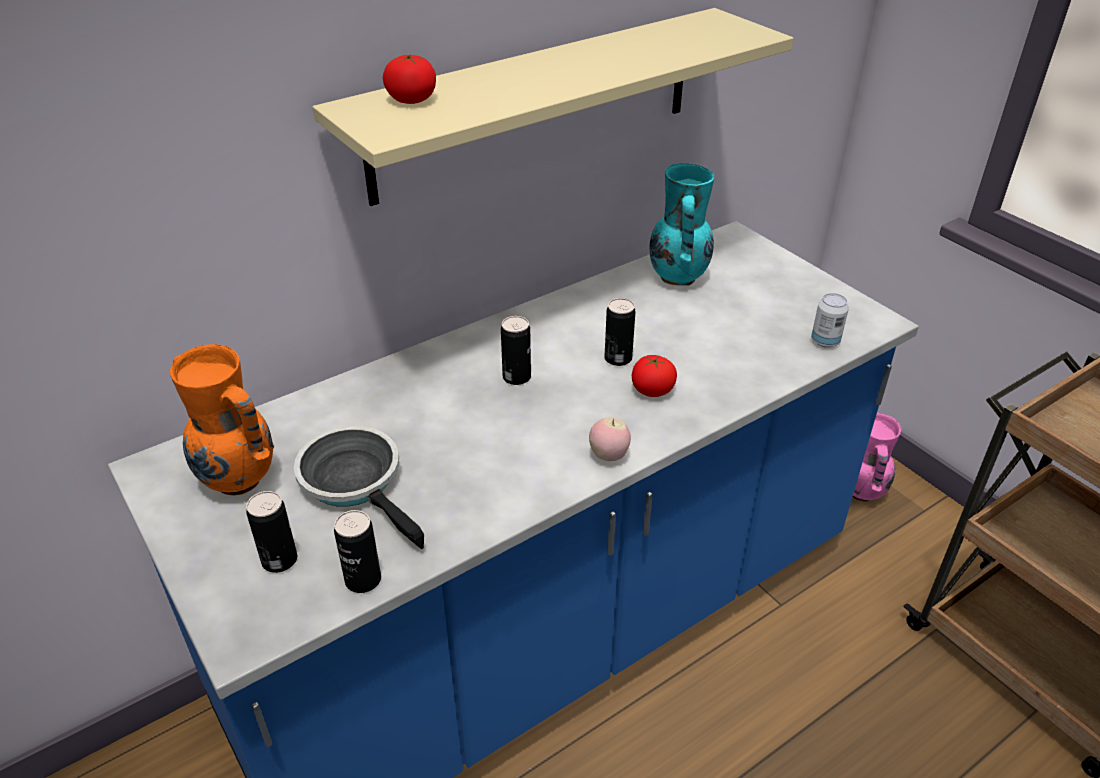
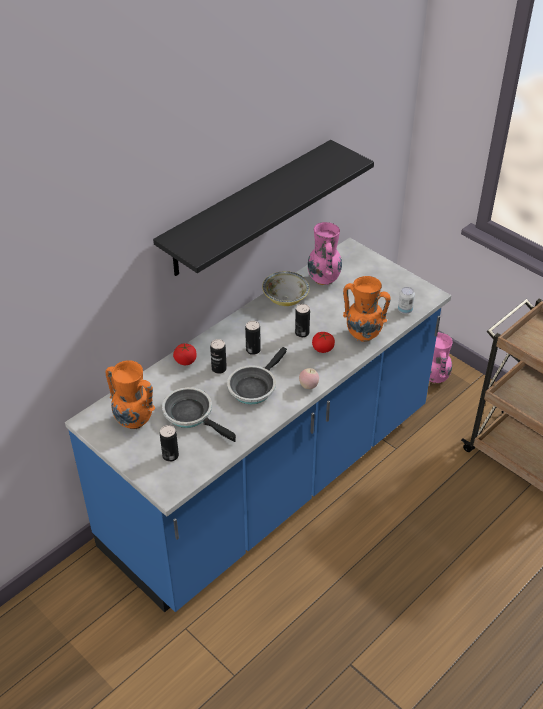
camera: 10 degrees left, 5 degrees up
(363, 580) = (212, 459): can -> can (219, 369)
(411, 100) = (199, 230): tomato -> tomato (185, 361)
(498, 443) = (254, 387): none -> frying pan
(536, 104) = (248, 208): beige shelf -> black shelf
(601, 300) = (285, 298): none -> bowl
(678, 277) = (324, 279): turquoise vase -> pink vase
(736, 374) = (363, 335): none -> orange vase

